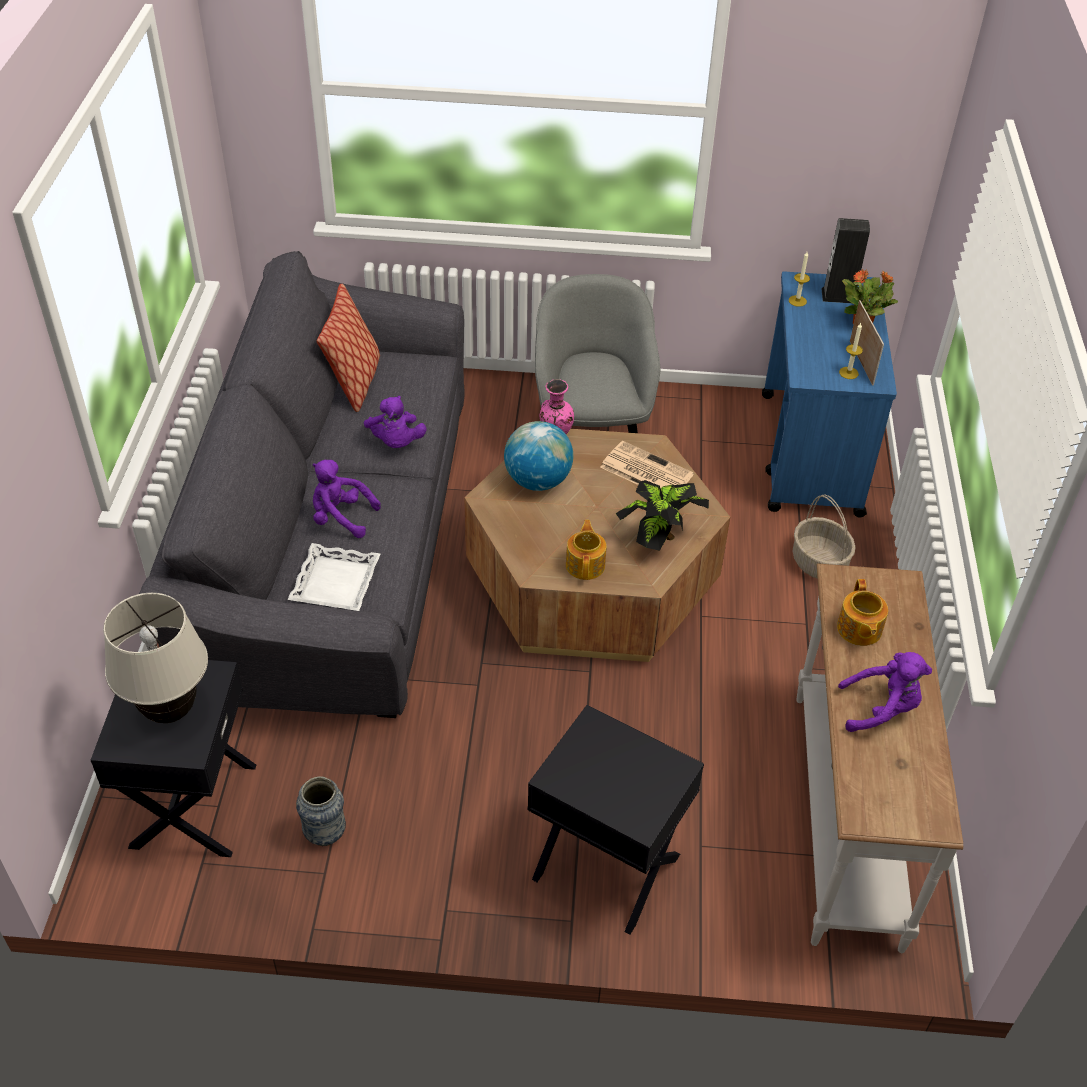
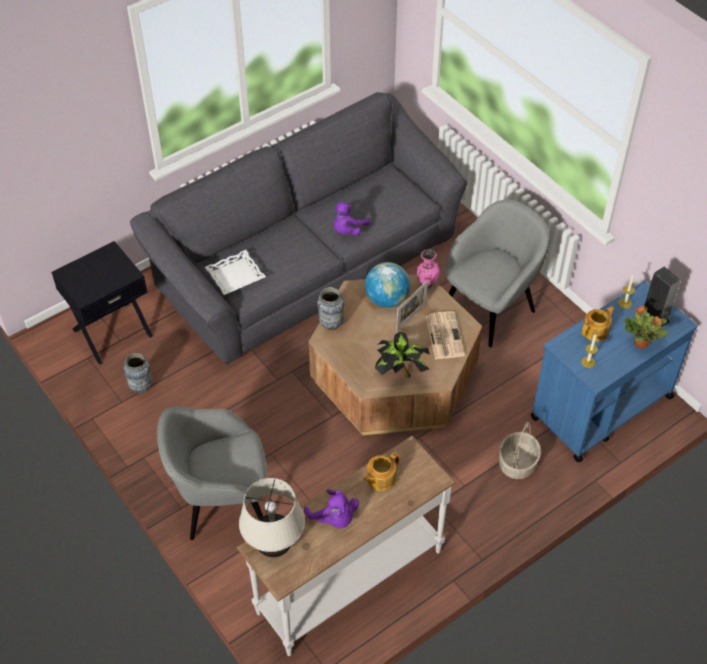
camera: 50 degrees right, 5 degrees up
(170, 711) = (97, 276): beige table lamp -> beige table lamp (274, 547)
(341, 518) = (277, 248): purple plush toy -> none
(354, 383) = (370, 186): pillow -> none
(517, 550) = (331, 324): none -> vase
(586, 564) = (350, 356): teapot -> teapot (596, 331)
(605, 868) = (221, 501): black side table -> grey armchair
(861, 363) = (604, 362): picture frame -> picture frame (411, 317)

